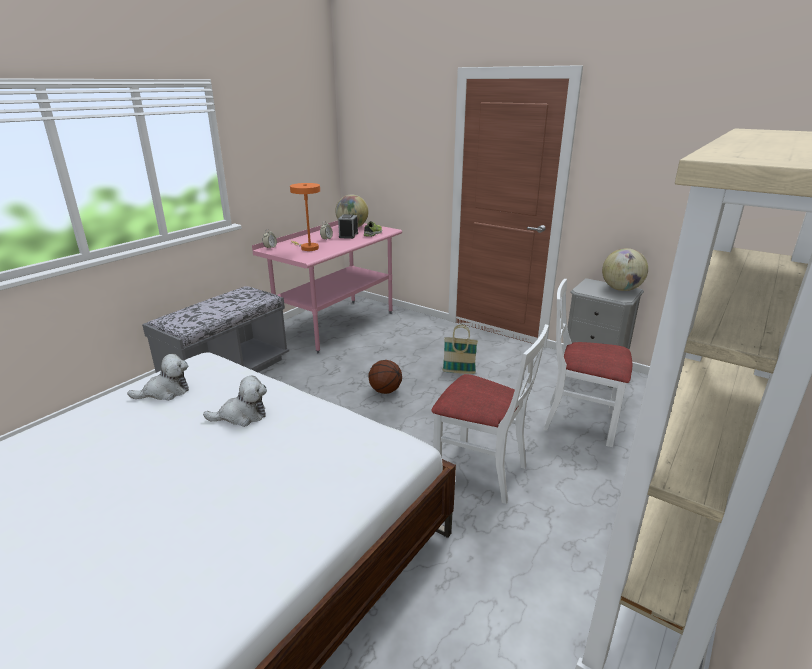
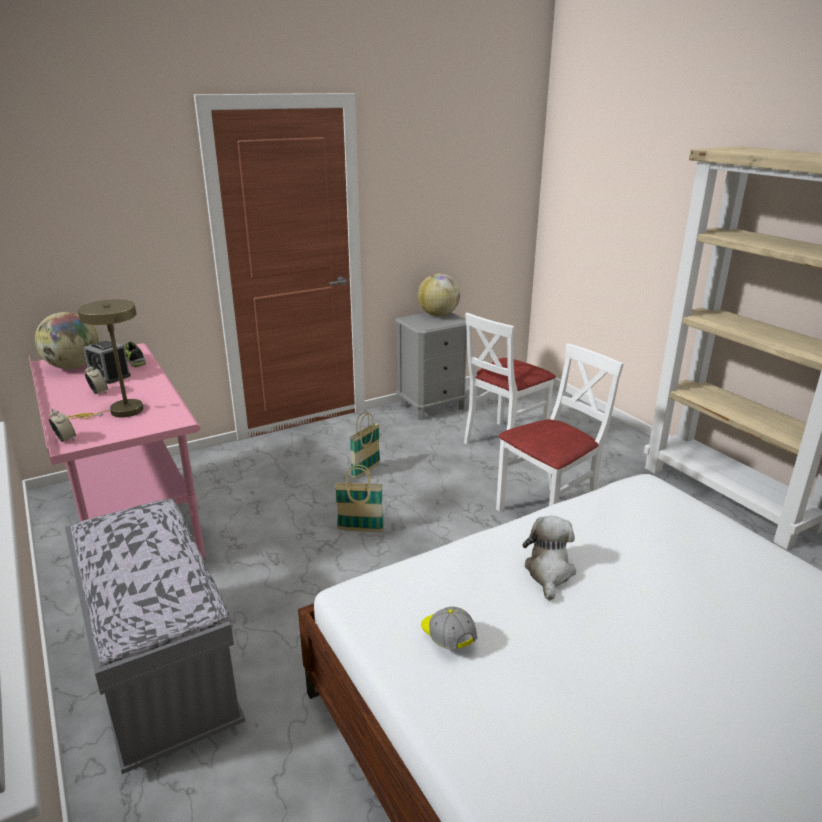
camera: 65 degrees left, 0 degrees up
(165, 392) = (447, 637): plush toy -> cap
(307, 248) = (120, 412): orange table lamp -> beige table lamp
(385, 390) = (360, 529): basketball -> basket

